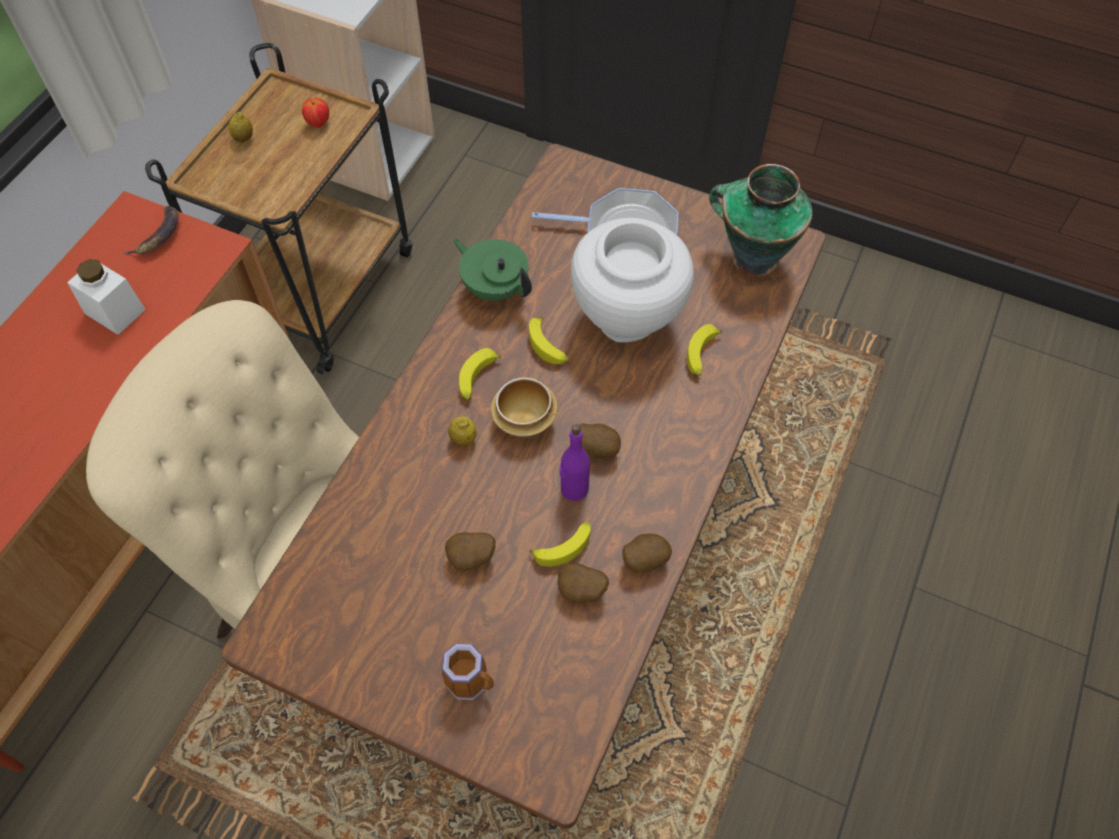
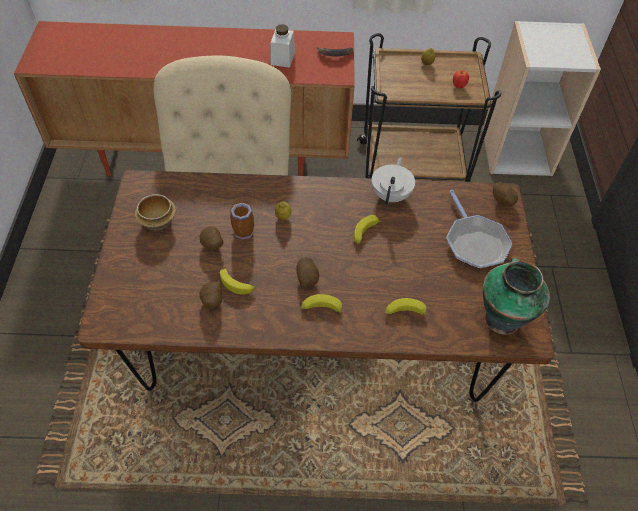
camera: 65 degrees right, 5 degrees down
(471, 682) = (142, 270): mug -> mug (244, 233)
(477, 379) = (325, 209): banana -> banana (321, 308)
(495, 287) = (391, 195): green teapot -> white teapot
(526, 421) = (308, 240): bowl -> bowl (157, 222)
(574, 489) = (275, 277): purple bottle -> none
(627, 319) = (408, 264): white vase -> none
(644, 560) = (244, 326): potato -> potato (503, 201)

